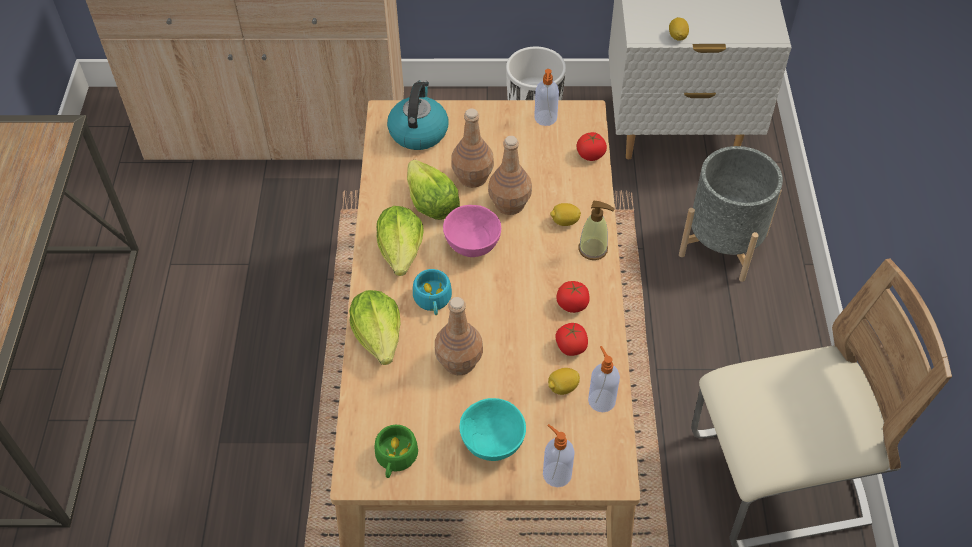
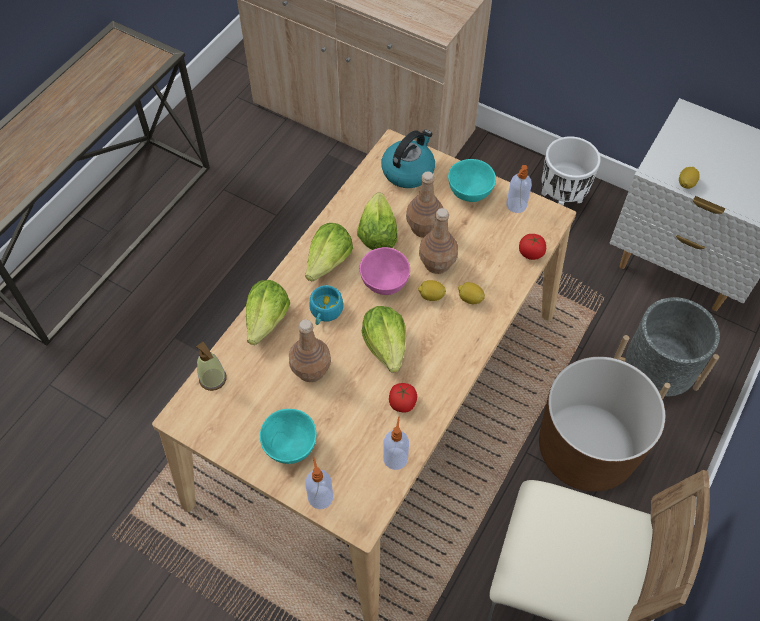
camera: 30 degrees right, 5 degrees up
(395, 459) = (214, 419): green cup -> none
(494, 127) = (470, 194): none -> turquoise bowl
(517, 303) = (386, 346): none -> lettuce
(562, 387) = (373, 432): lemon -> lemon (431, 296)
(572, 304) = (427, 369): tomato -> none
(593, 249) = (476, 333): soap dispenser -> soap dispenser (213, 379)
(707, 338) = (585, 449): none -> brown planter

